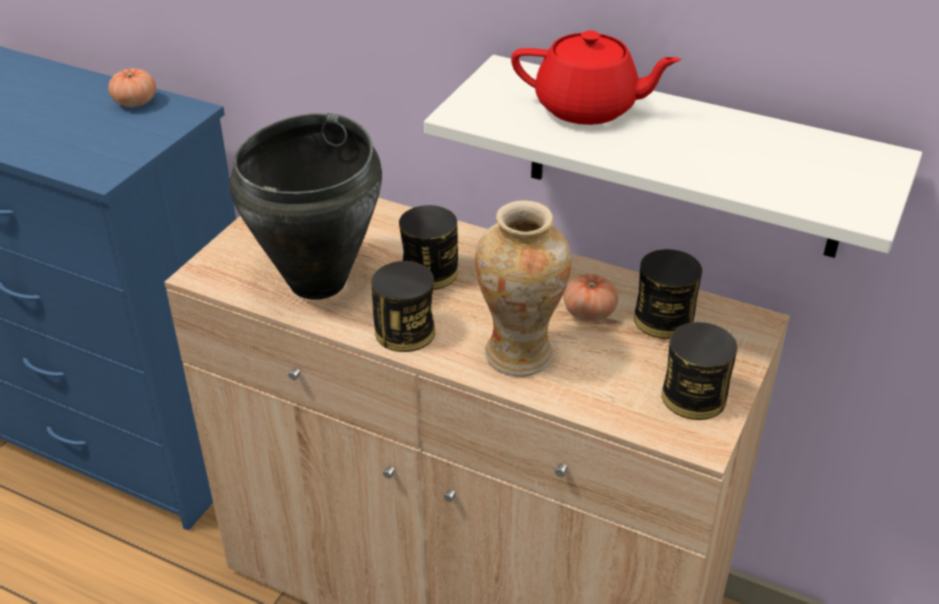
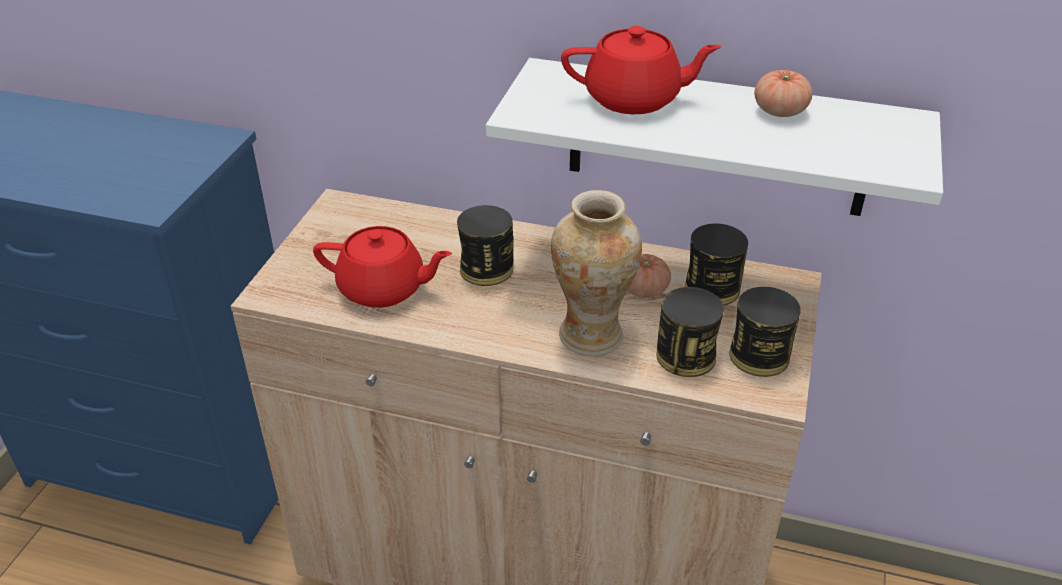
camera: 10 degrees left, 0 degrees up
(135, 102) = (165, 134): tomato -> tomato (780, 111)
(319, 281) = (383, 289): black cooking pot -> red teapot
(404, 332) = (478, 327): can -> can (685, 356)

